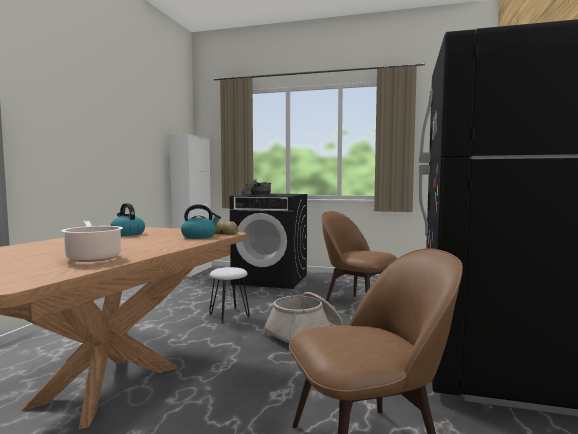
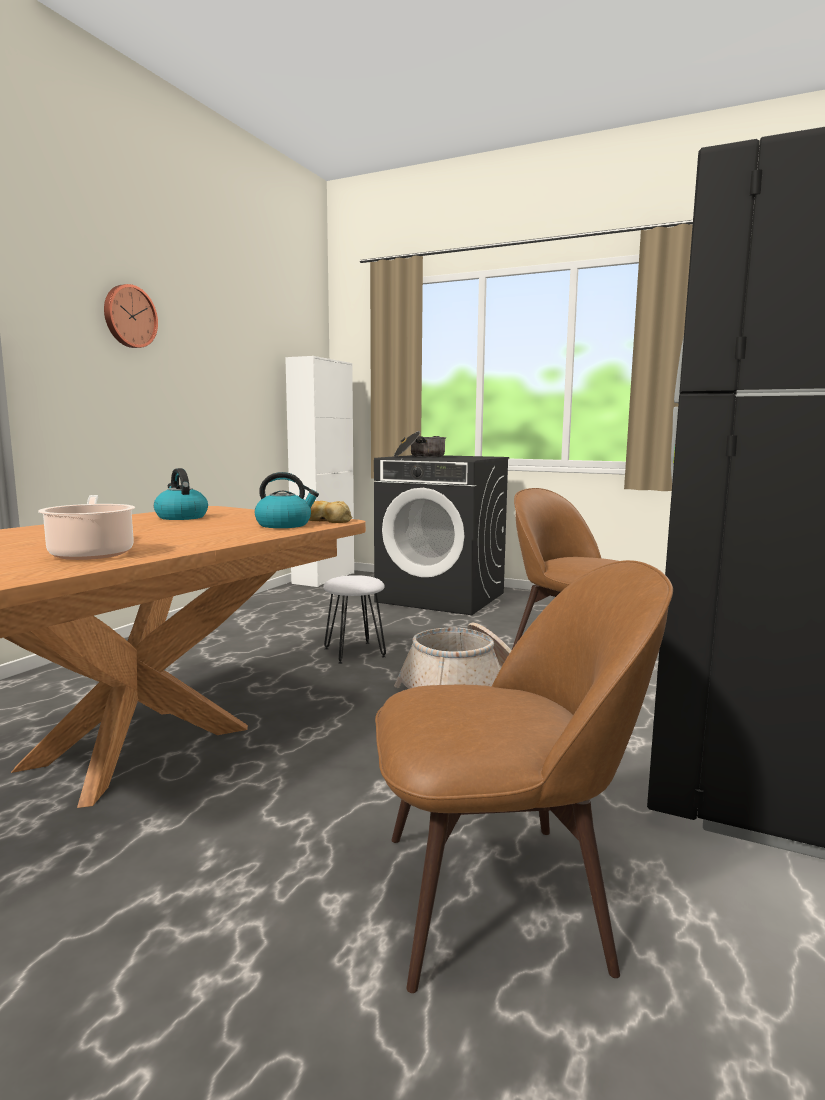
camera: 10 degrees right, 5 degrees up
(78, 108) = (129, 316): none -> wall clock

